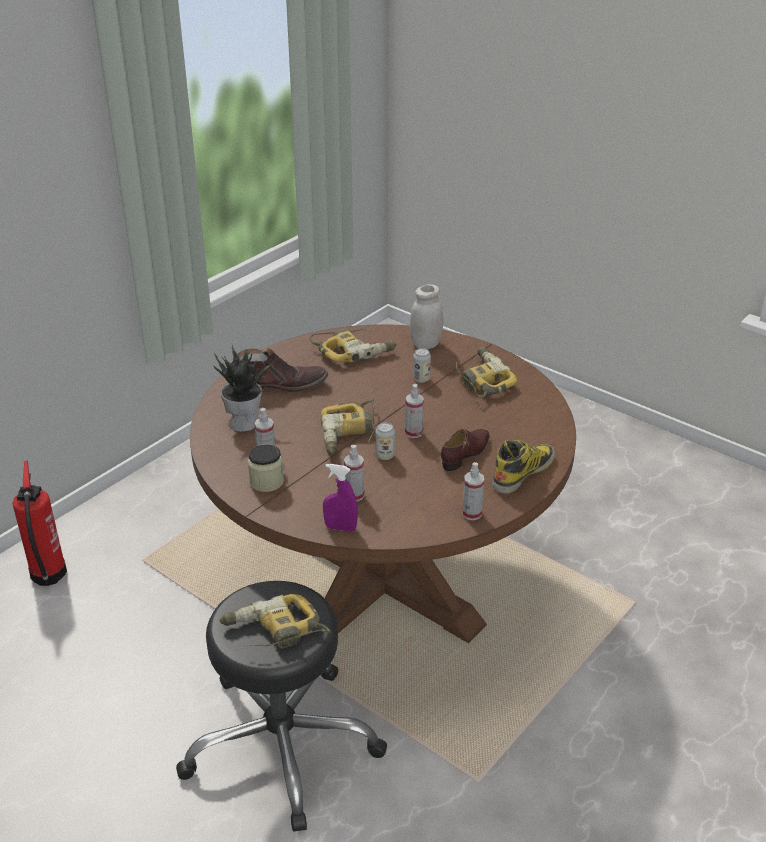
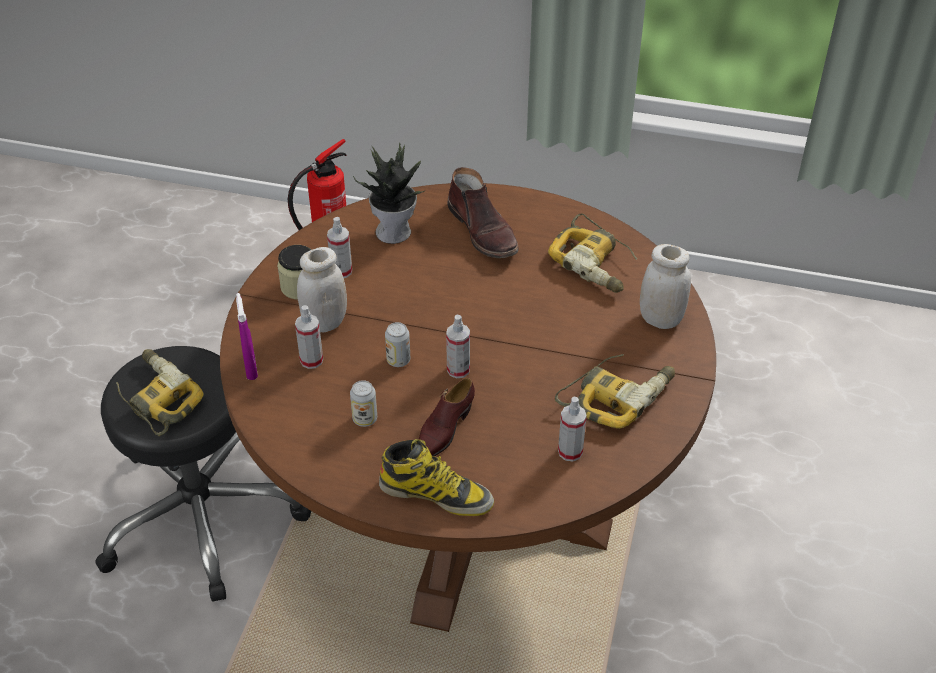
camera: 65 degrees right, 10 degrees up
(317, 479) = (324, 322): none -> white jar
(349, 434) = (422, 318): power drill -> none
(421, 379) = (577, 340): can -> can (365, 419)
(466, 453) = (444, 429): brown shoe -> brown shoe turned 105 degrees clockwise
(472, 513) = (328, 469): spray bottle -> spray bottle (570, 452)

